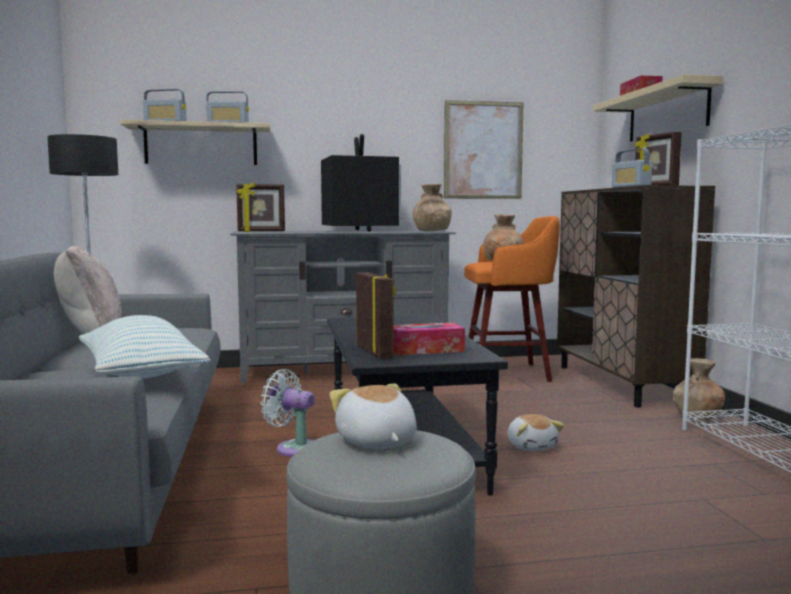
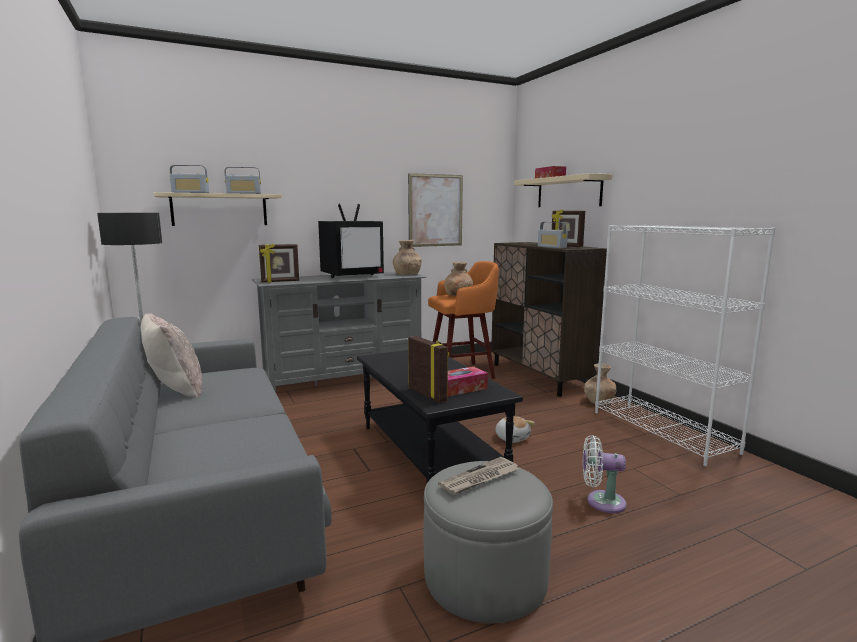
camera: 15 degrees left, 5 degrees up
(140, 373) = (257, 429): pillow -> none
(294, 448) = (351, 459): white fan -> white fan (601, 502)
(359, 231) = (352, 276): television -> television turned 90 degrees clockwise
(376, 442) = (479, 479): plush toy -> newspaper

